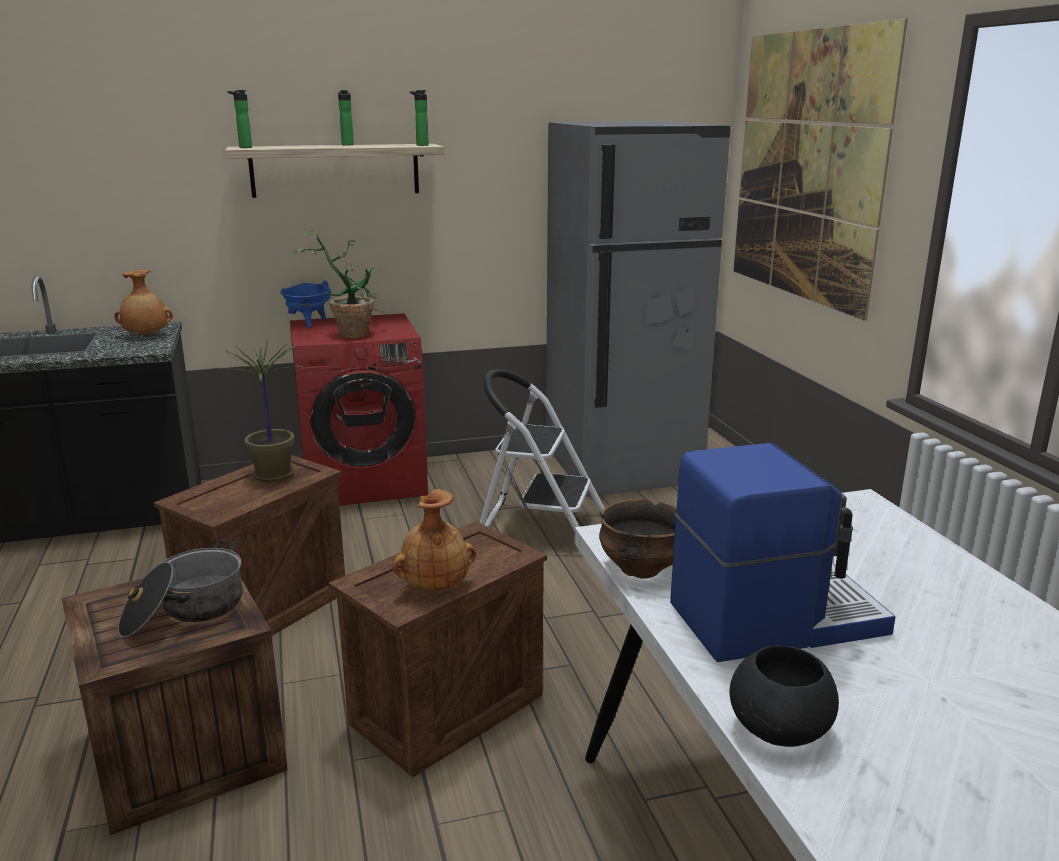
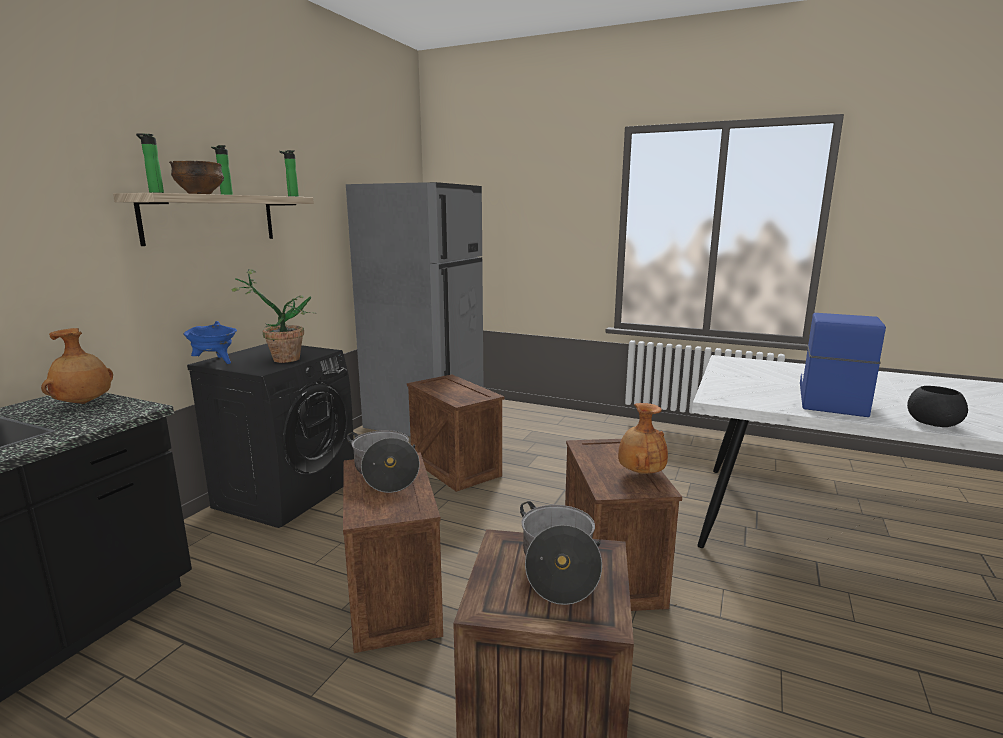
camera: 50 degrees left, 5 degrees down
(274, 476) = (385, 473): potted plant -> cooking pot
(364, 486) = (286, 496): red washing machine -> black washing machine
(537, 528) = (454, 468): step ladder -> crate
(641, 568) = (758, 404): bowl -> bowl (200, 194)
(806, 167) = (505, 212): picture -> none

